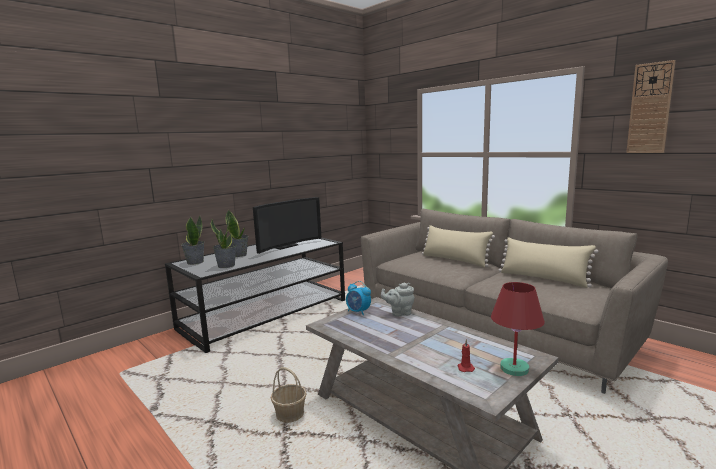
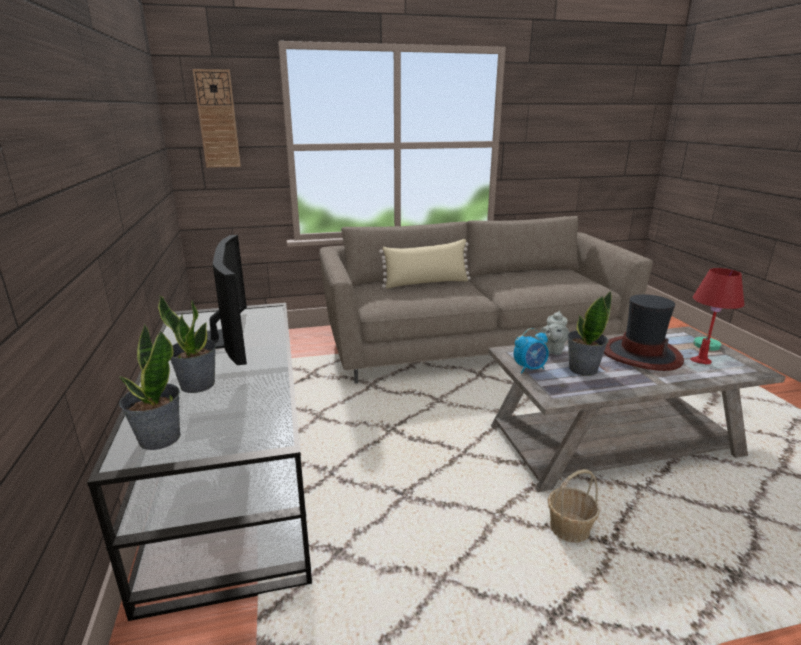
camera: 60 degrees left, 10 degrees up
(226, 265) = (253, 408): potted plant -> potted plant (582, 369)
(440, 342) = (641, 354): none -> hat
(543, 278) = (527, 275): beige pillow -> none
(650, 108) = (557, 99): wall clock -> wall clock (217, 119)

